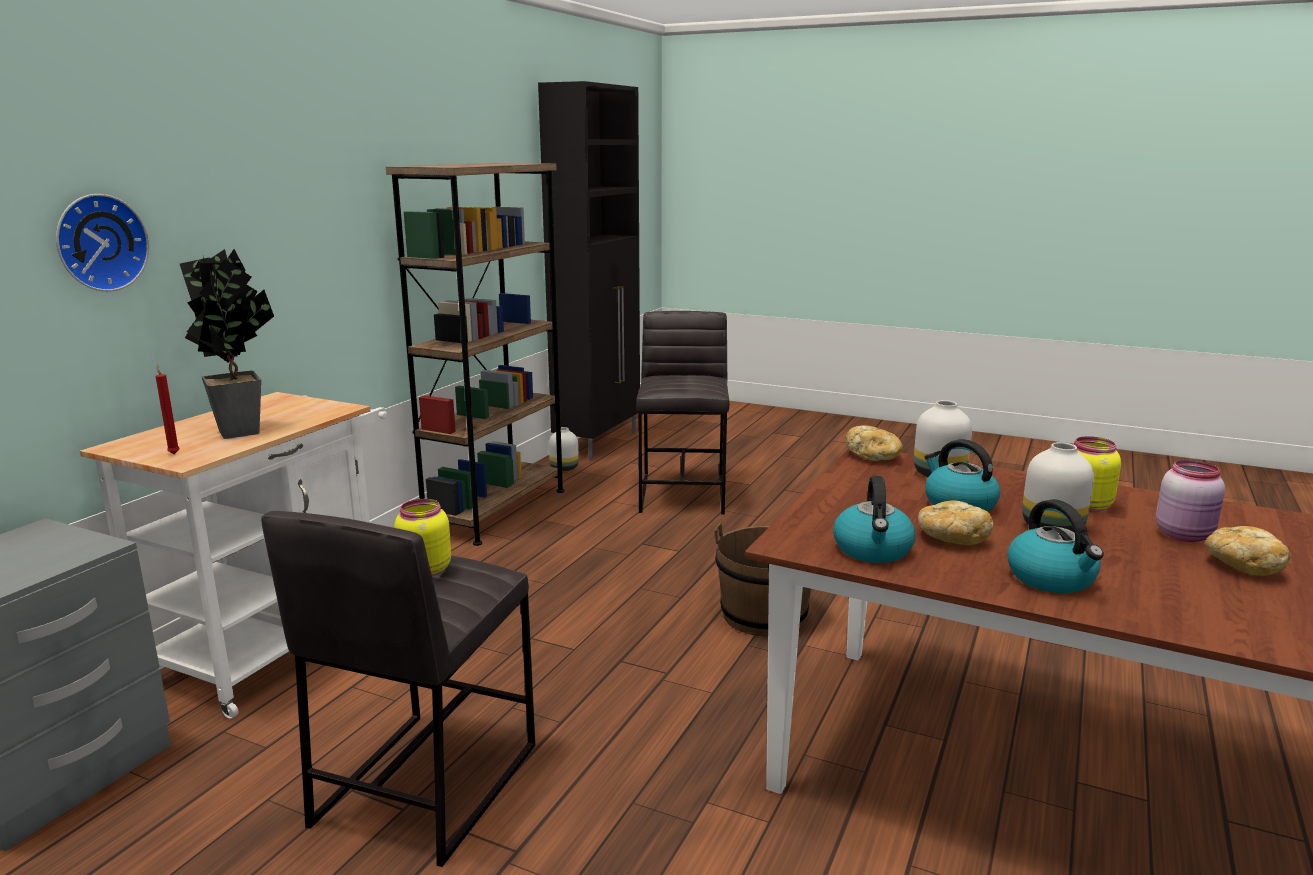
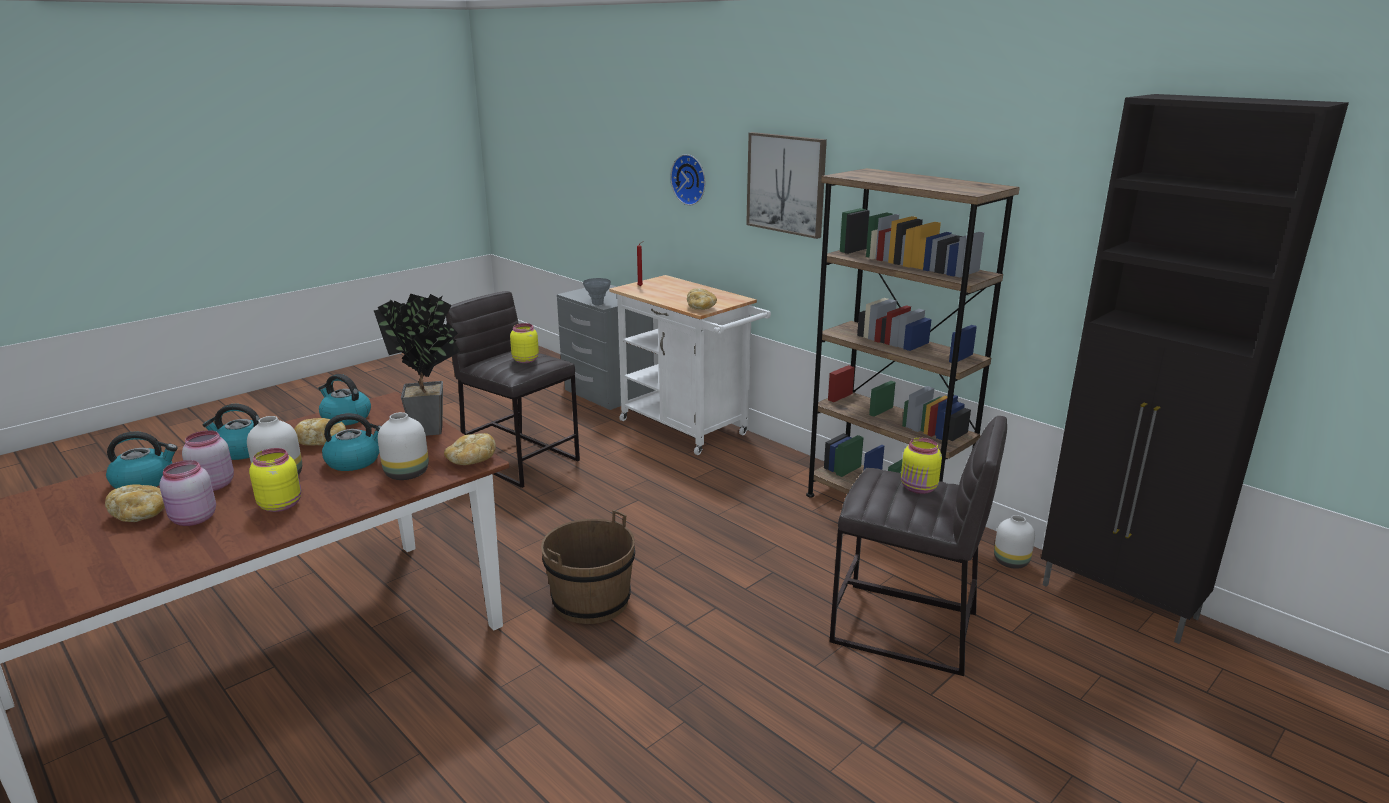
camera: 110 degrees right, 5 degrees up
(85, 554) = (597, 304): none -> grey vase
(242, 429) = (672, 294): potted plant -> potted plant (433, 431)
(283, 209) = (786, 184): none -> picture
(327, 408) = (701, 308): none -> bread
(676, 378) = (919, 488): none -> yellow jar
(1133, 557) = (212, 485): none -> pink jar
(1216, 606) = (145, 481): none -> kettle

